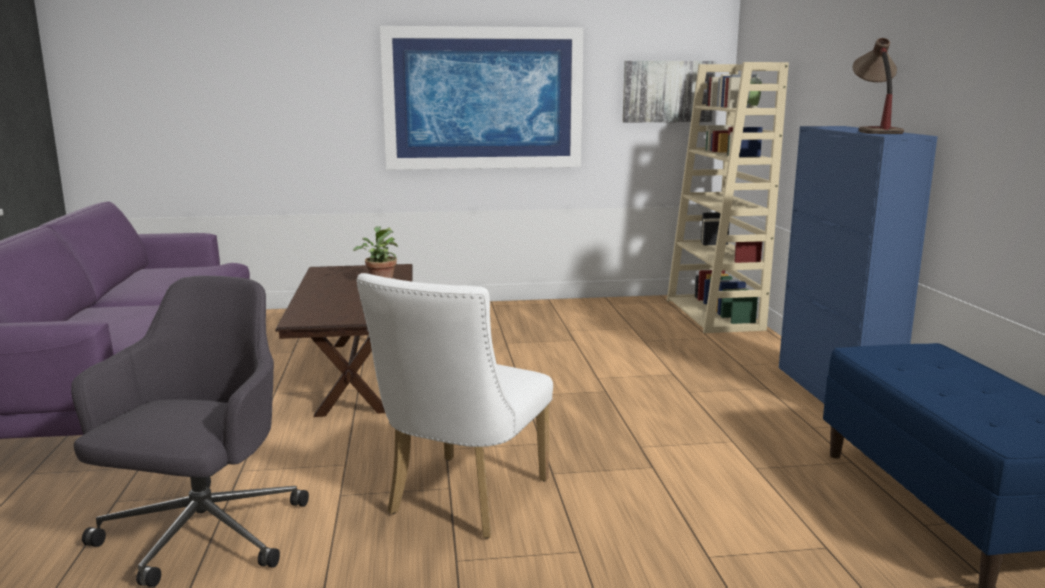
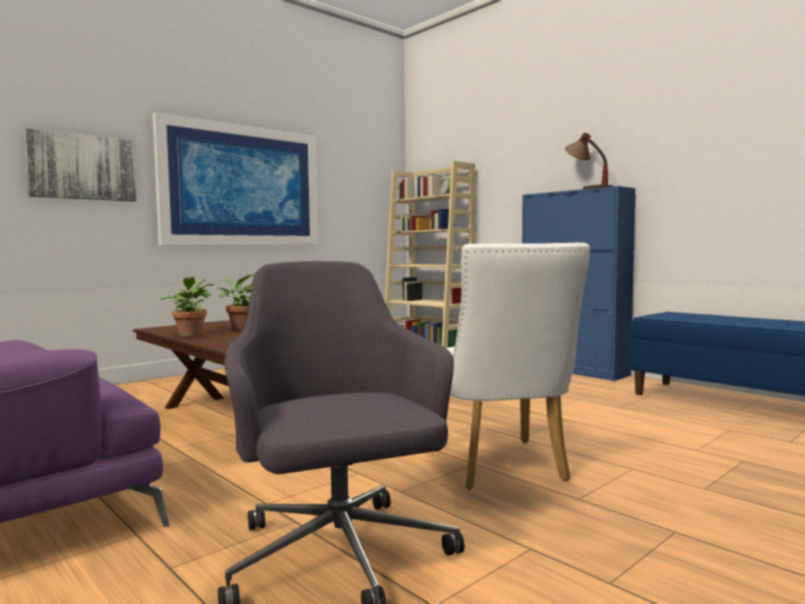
camera: 35 degrees left, 10 degrees down
(322, 286) = (190, 334): none -> potted plant
(668, 91) = (368, 190): picture -> picture (82, 167)

